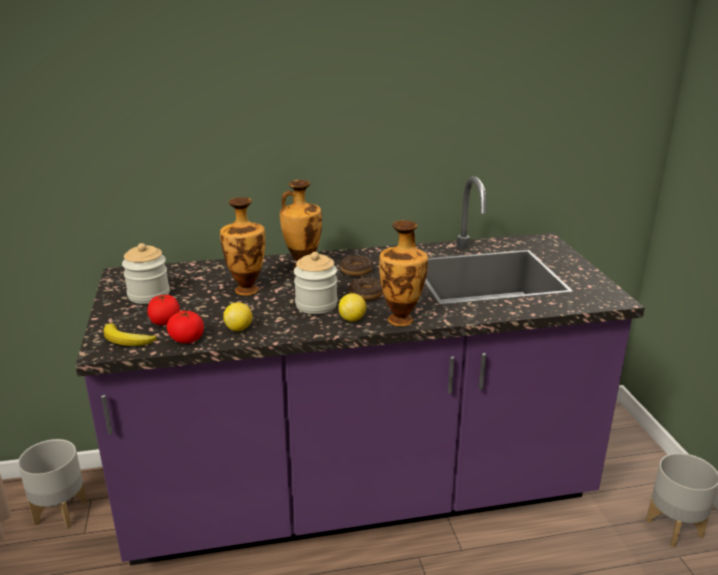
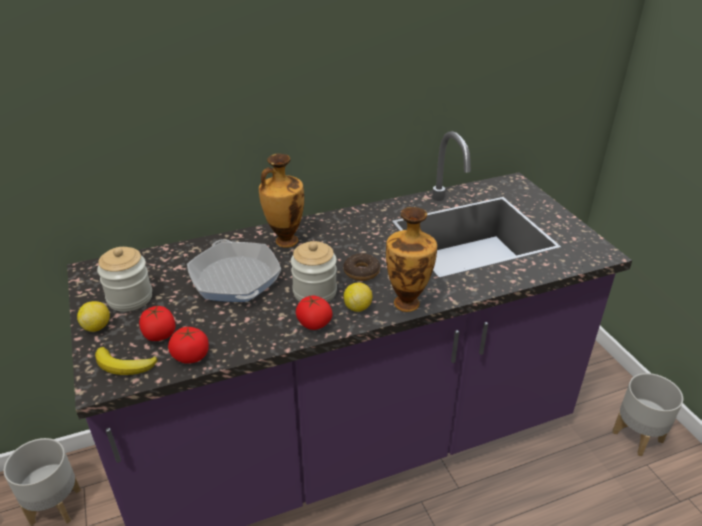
camera: 10 degrees left, 10 degrees up
(239, 328) = (243, 334): lemon -> lemon (97, 327)
(247, 289) = (235, 278): vase -> frying pan
(306, 327) = (314, 324): none -> tomato
(356, 271) = (341, 241): donut -> none

